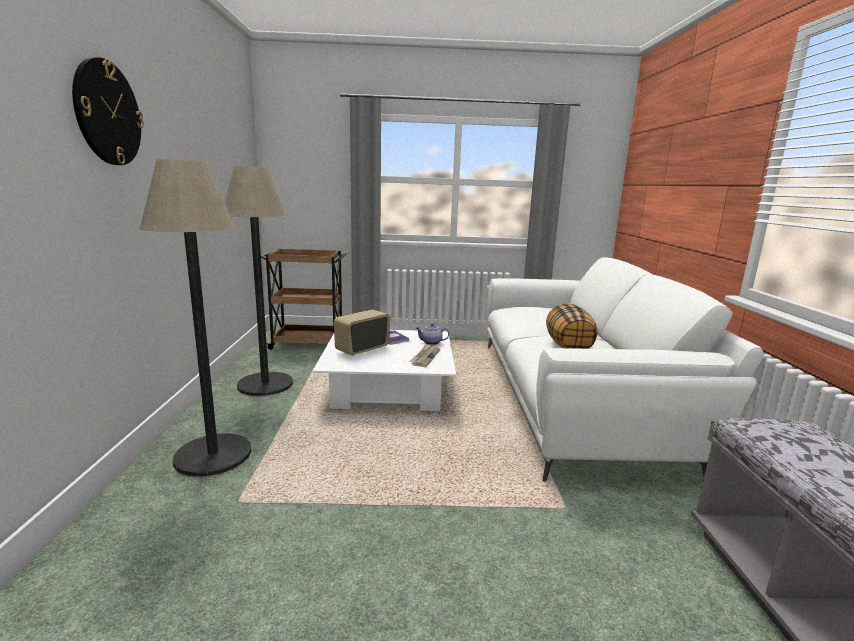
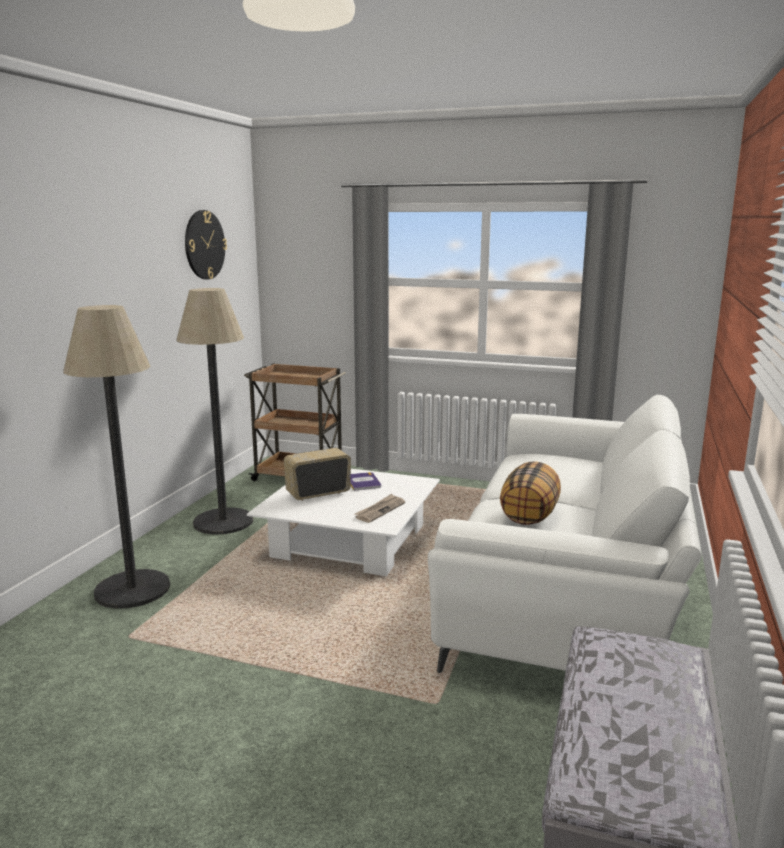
camera: 20 degrees right, 0 degrees up
(107, 113) = (51, 261): wall clock -> wall clock (204, 245)
(431, 343) = (404, 493): teapot -> none

